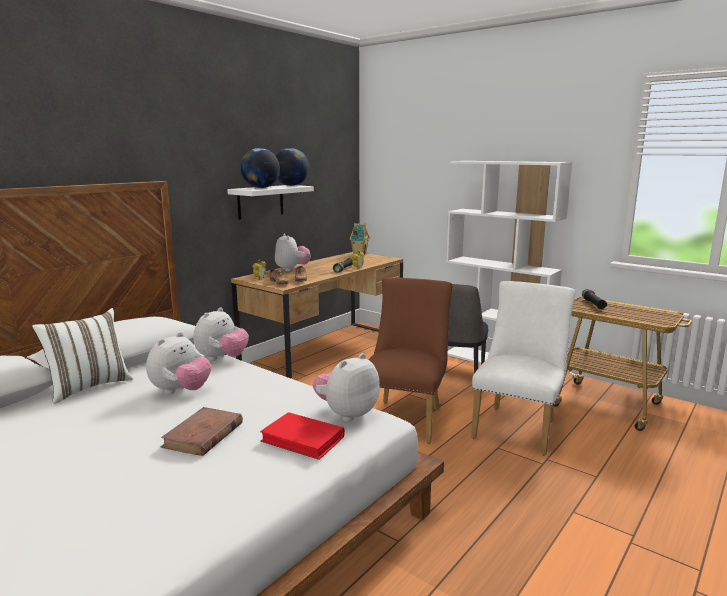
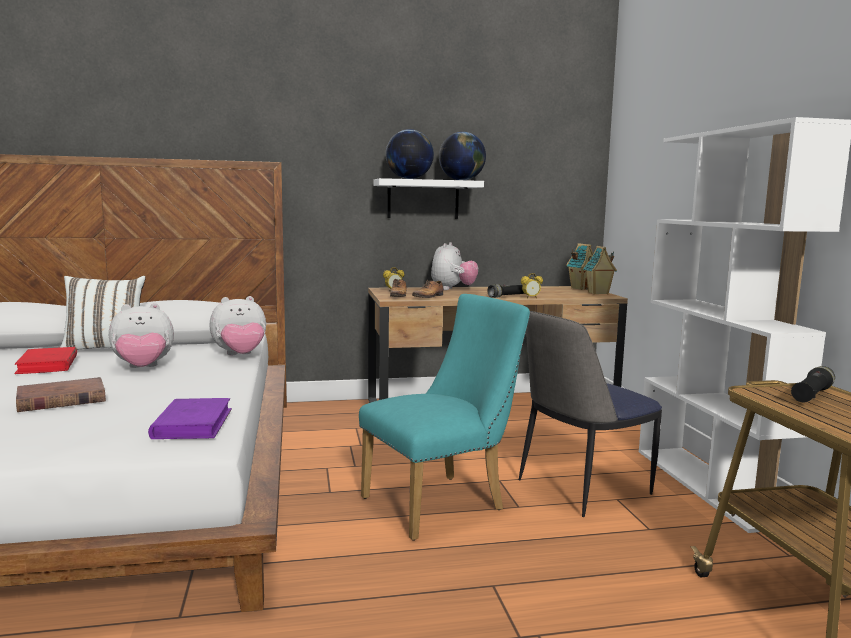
camera: 40 degrees right, 5 degrees down
(303, 439) = (101, 428): red book -> red book (47, 365)
(346, 414) = (193, 423): plush toy -> purple book
(379, 257) = (598, 293): none -> toy house
(406, 418) = (442, 503): brown chair -> turquoise chair
(518, 426) = (578, 575): white chair -> none

